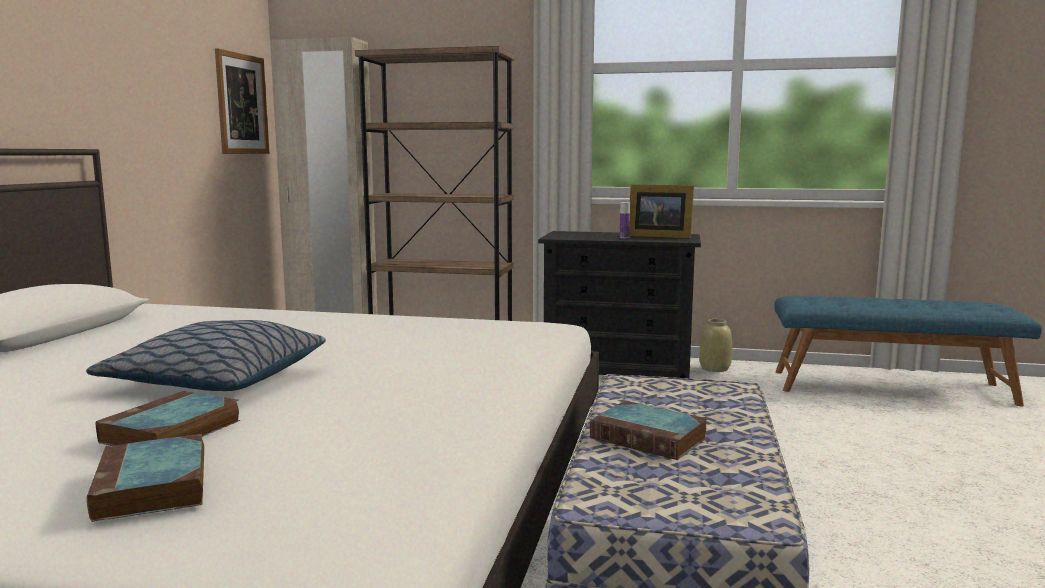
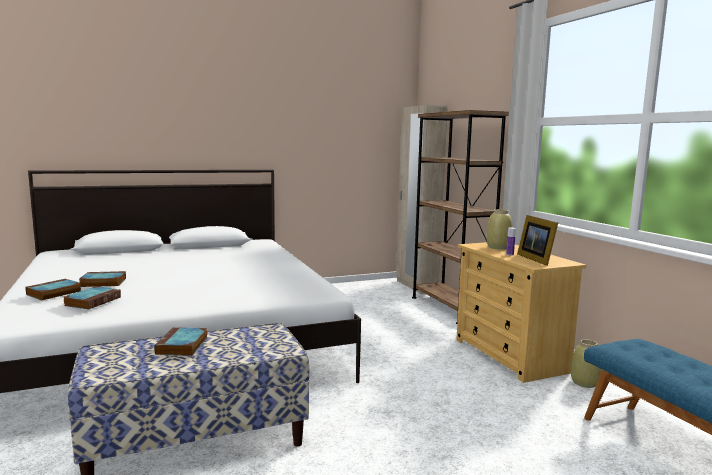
camera: 55 degrees right, 0 degrees up
(216, 380) = (167, 273): pillow -> none
(242, 104) = (384, 143): picture -> none
(337, 450) = (93, 301): none -> book
(583, 235) = (498, 247): none -> beige vase
(619, 371) = (510, 355): black dresser -> beige dresser

